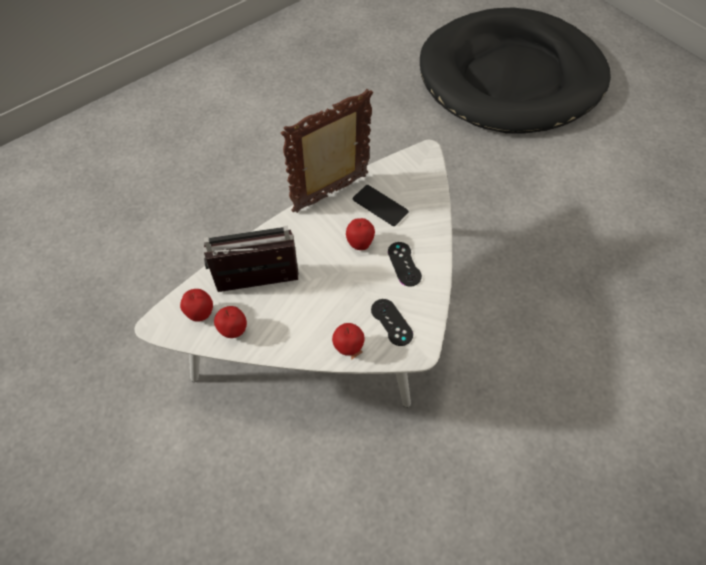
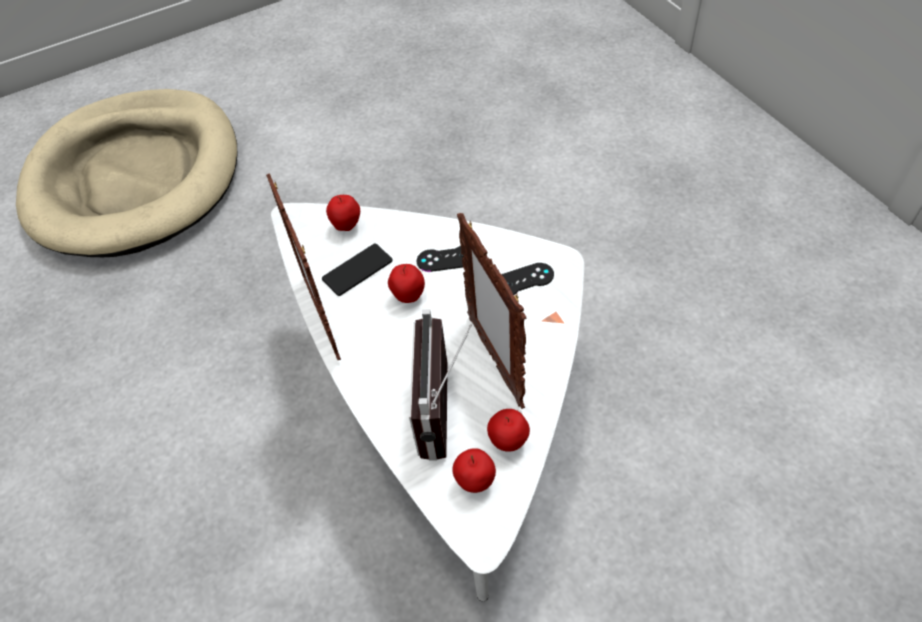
camera: 75 degrees left, 5 degrees down
(306, 312) = (495, 360): none -> picture frame
(348, 348) = (550, 323): apple -> apple (347, 226)
(511, 77) = (136, 177): black dog bed -> beige dog bed

